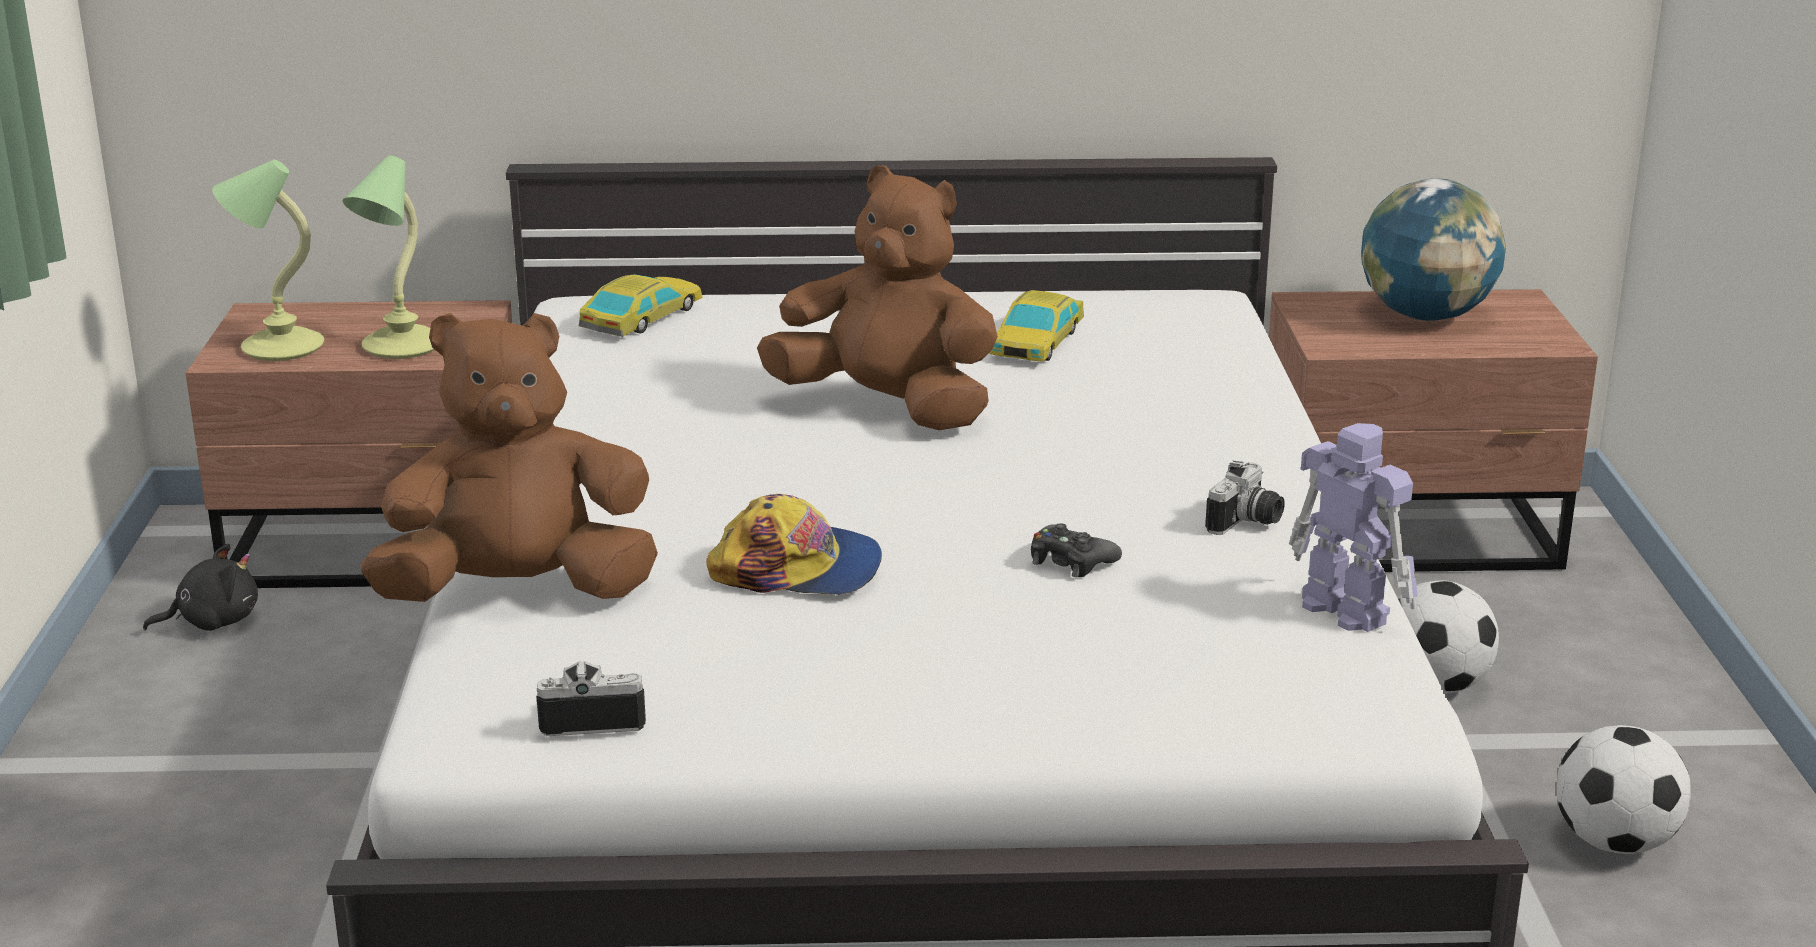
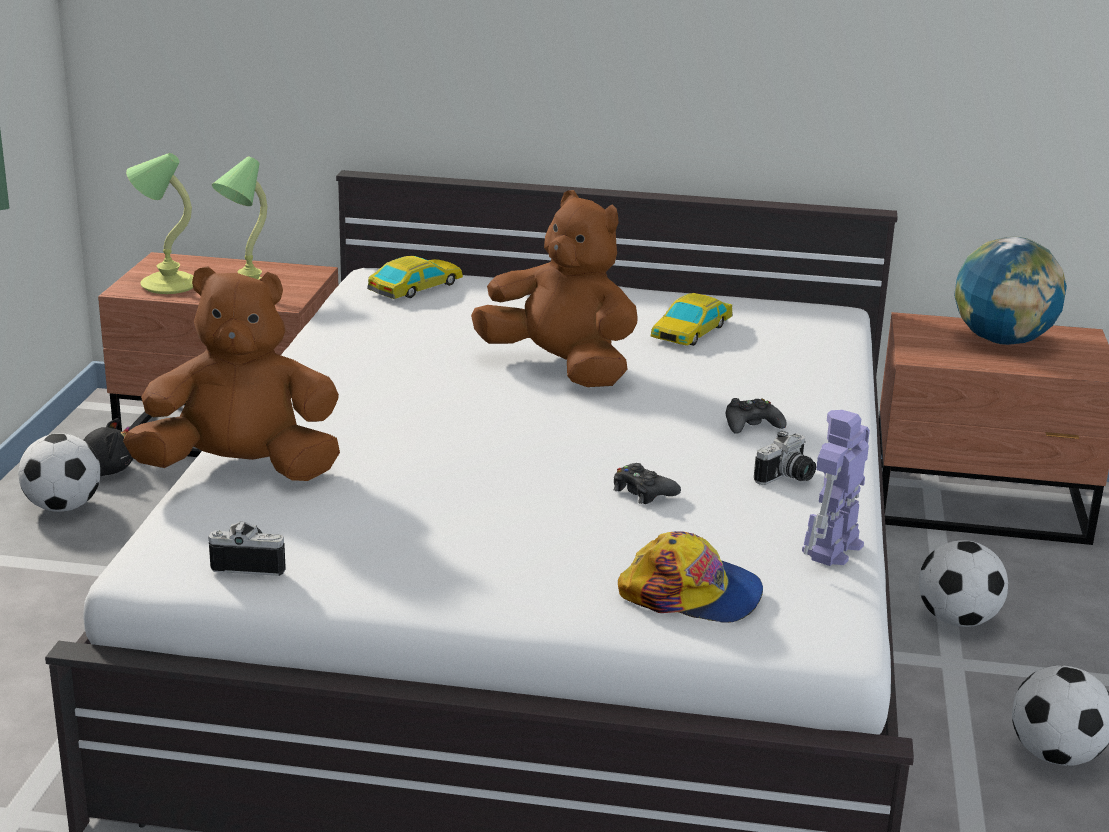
camera: 10 degrees right, 0 degrees up
(175, 678) = (63, 507): none -> football
(798, 568) = (441, 474): cap -> cap (692, 594)
(1170, 458) = (751, 425): none -> black game controller
(1343, 609) = (831, 549): toy robot -> toy robot turned 120 degrees counterclockwise

